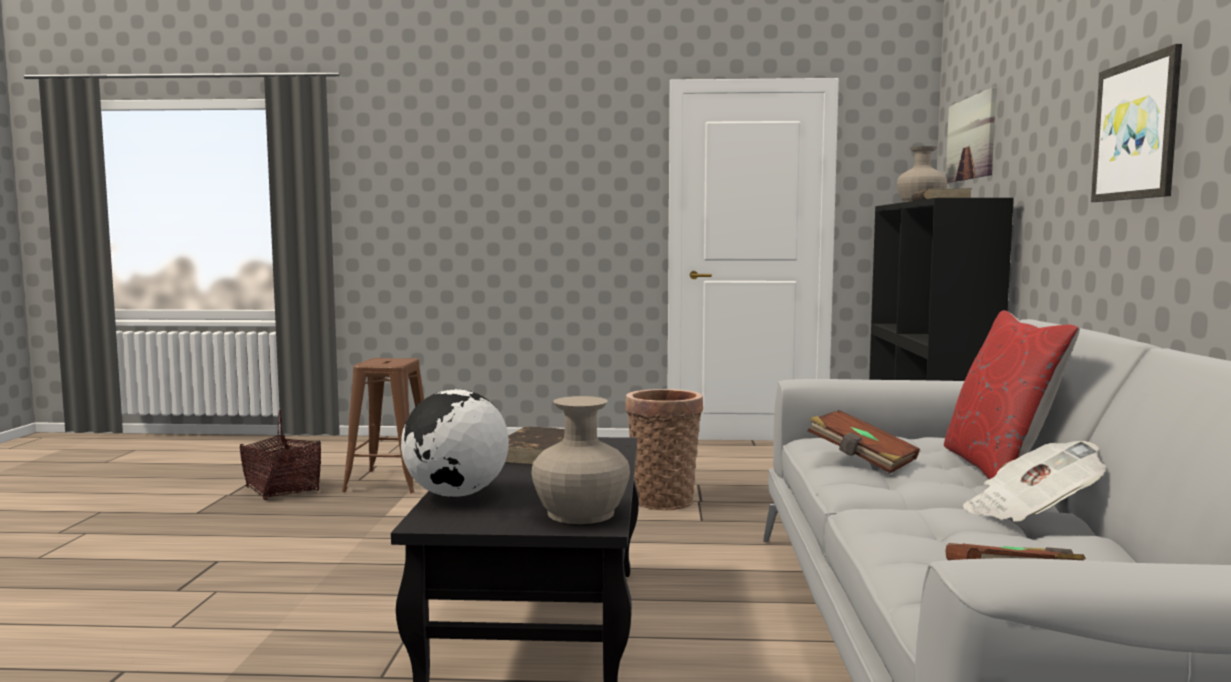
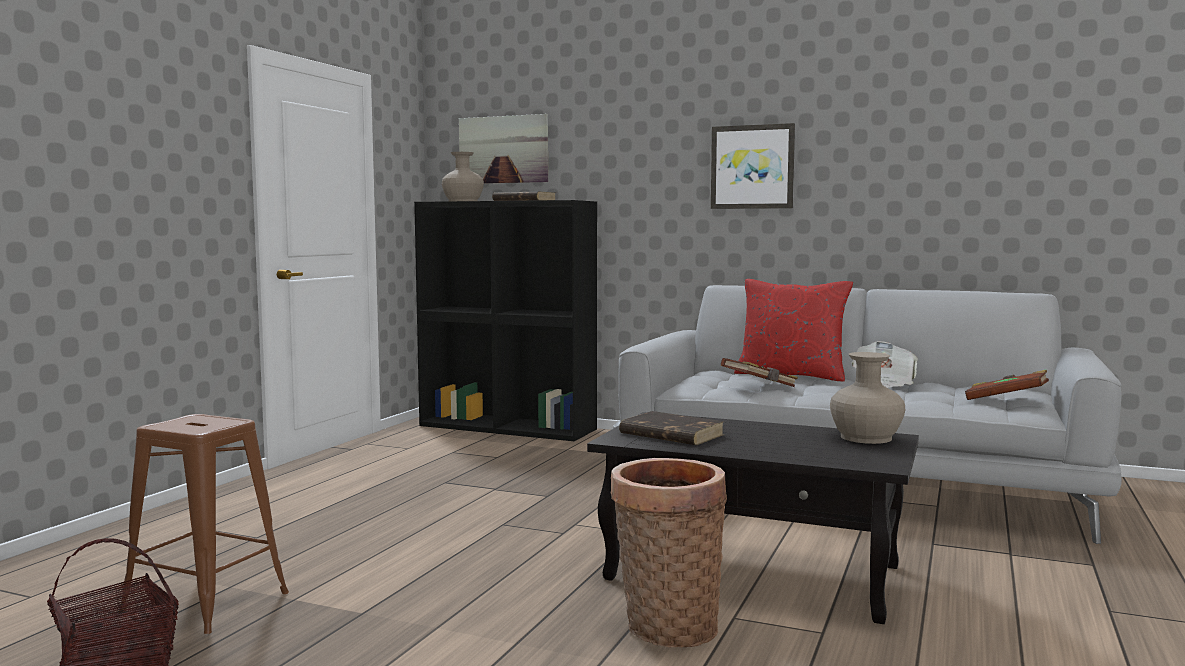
camera: 70 degrees left, 0 degrees up
(456, 495) = (807, 457): globe -> none
(663, 499) = (474, 498): basket -> basket (666, 627)

